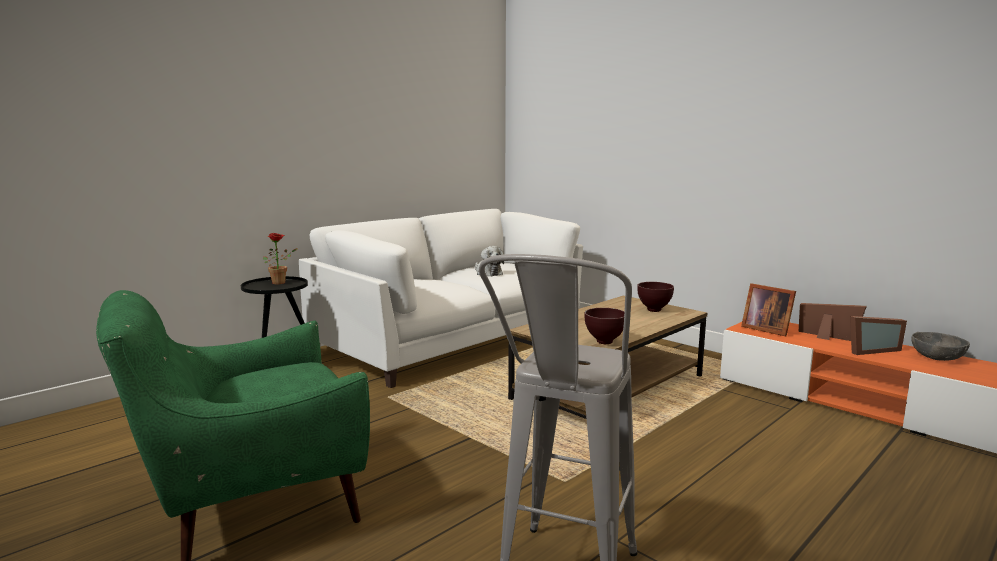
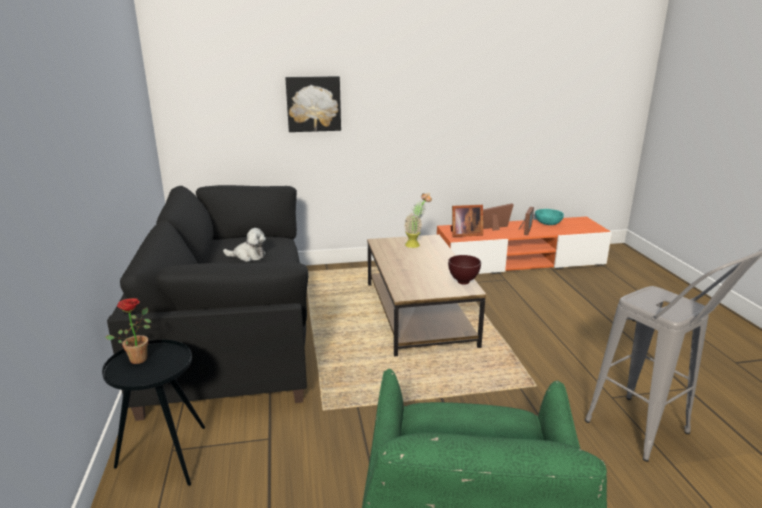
camera: 55 degrees left, 10 degrees up
(451, 339) = (233, 333): white sofa -> black sofa
(627, 141) = (313, 104): none -> picture
(654, 310) = (416, 245): brown bowl -> potted plant
(937, 357) = (548, 223): grey bowl -> turquoise bowl

